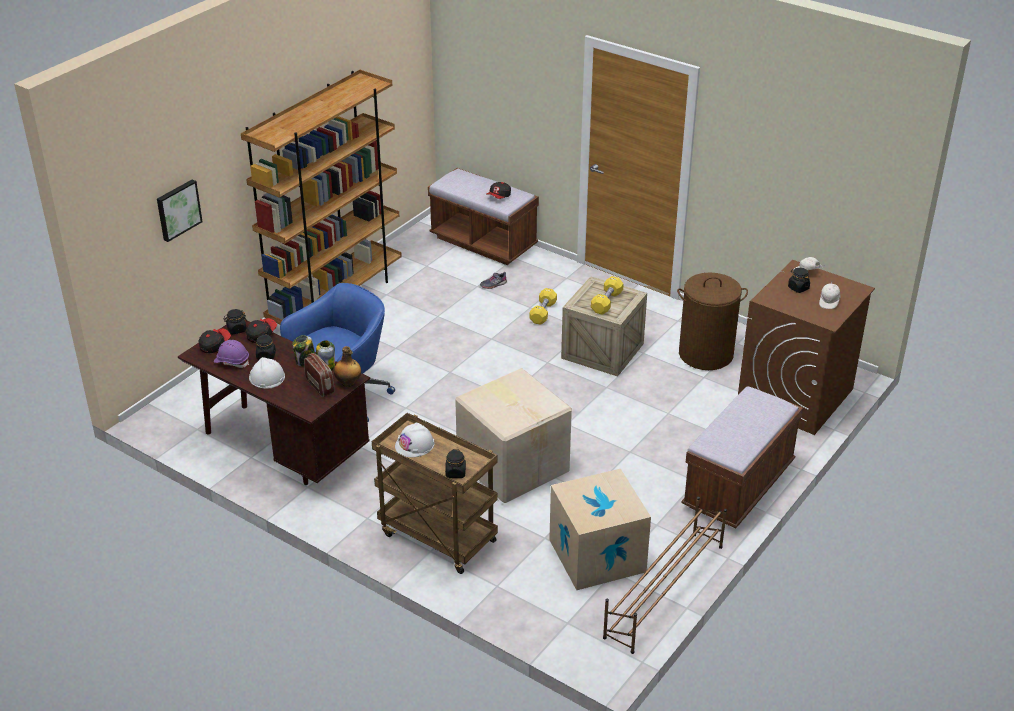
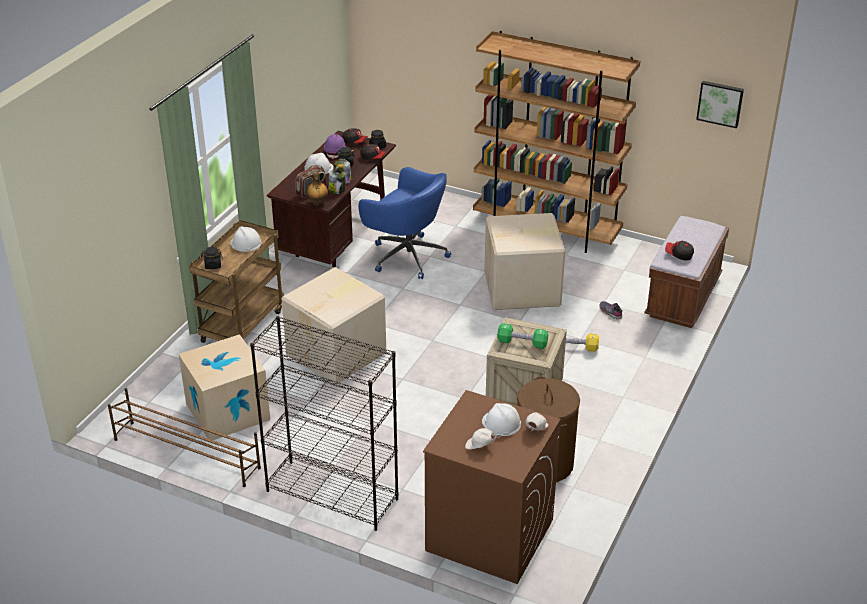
camera: 80 degrees right, 0 degrees up
(177, 209) = (429, 53): picture -> picture (720, 103)
(437, 329) = (523, 289): none -> cardboard box
(606, 302) = (522, 343): yellow dumbbell -> green dumbbell
(738, 487) = (331, 495): brown bench -> black bookcase
(798, 288) = (501, 423): black jar -> white hard hat

